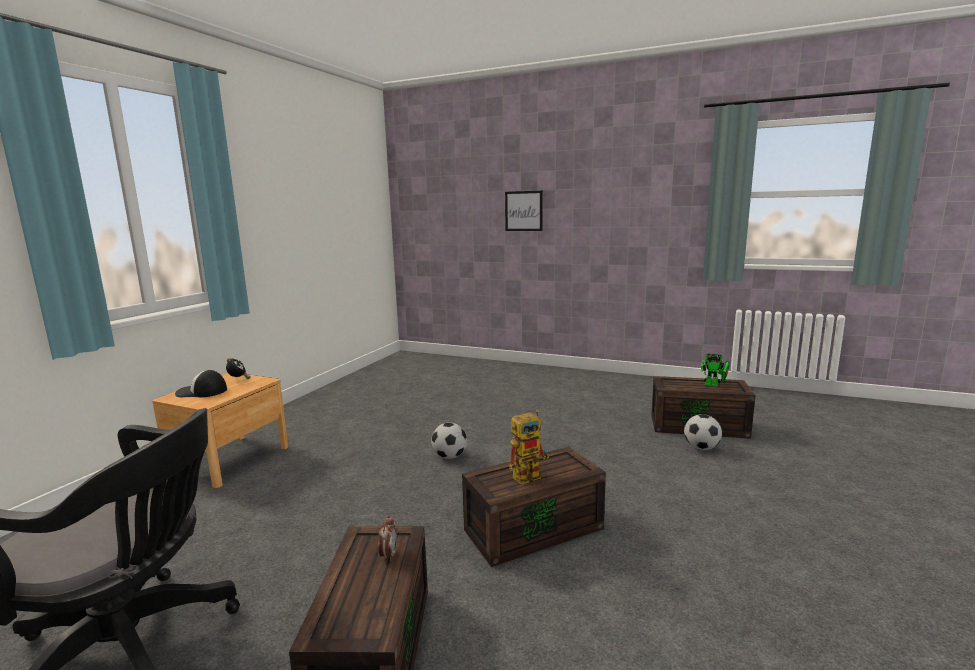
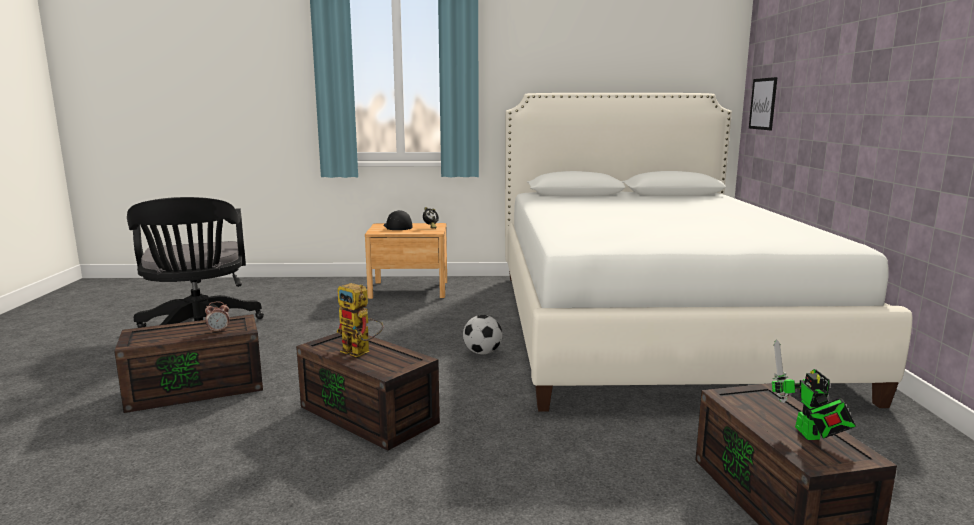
camera: 65 degrees right, 0 degrees up
(461, 392) = (648, 325): none -> white bed
(523, 211) = (850, 86): picture -> picture (763, 104)
(701, 448) = (682, 507): football -> none

